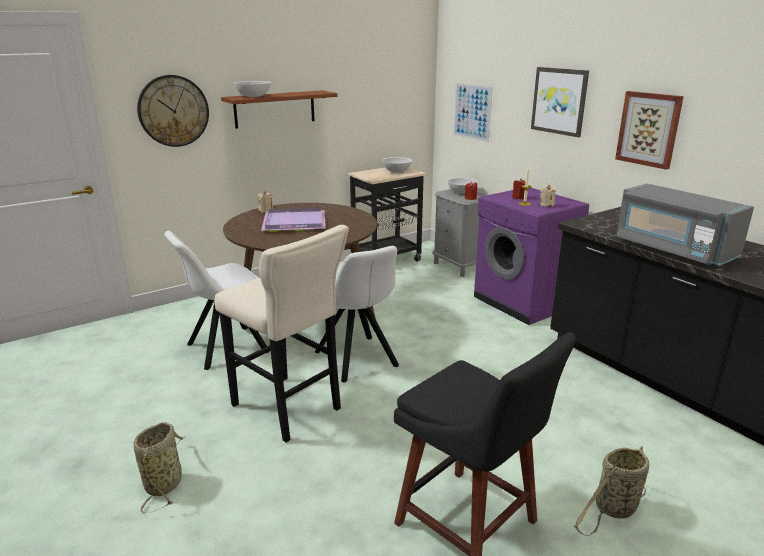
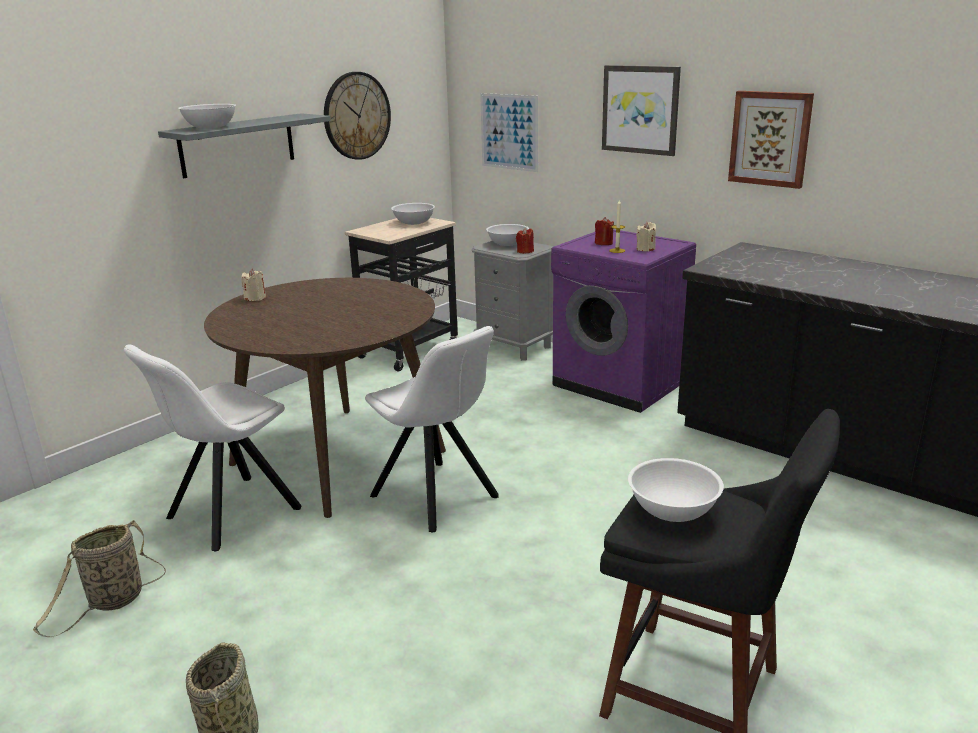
camera: 15 degrees left, 0 degrees up
(173, 111) = (87, 157): wall clock -> wall clock (356, 116)
(275, 109) = (237, 145): brown shelf -> grey shelf
(289, 410) = (373, 587): beige stool -> none
(293, 223) = (310, 311): purple tray -> none
(453, 388) = (672, 510): none -> white bowl
(613, 510) = (857, 633): basket -> basket (113, 602)
(672, 249) = (841, 289): grey microwave -> none

